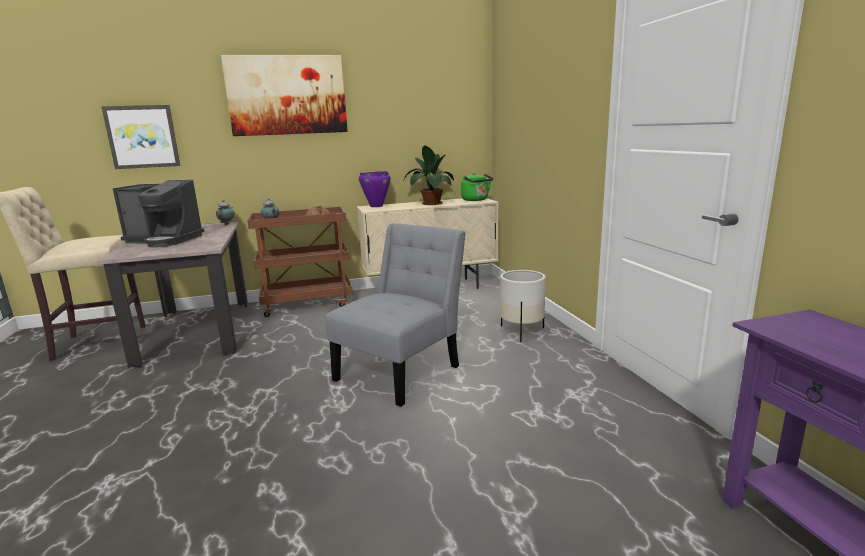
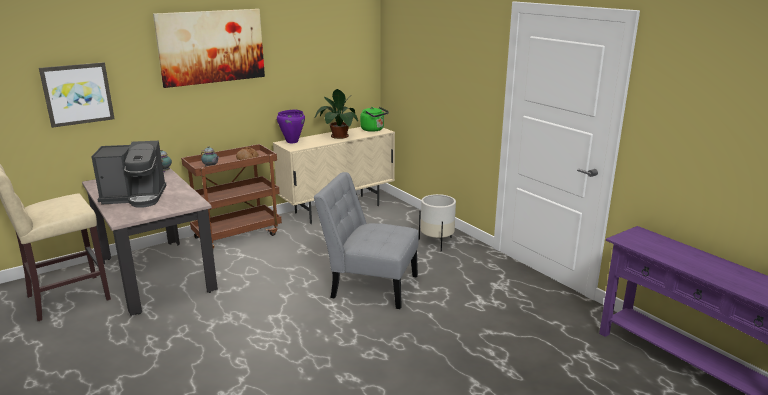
camera: 20 degrees left, 5 degrees up
(402, 370) = (369, 285): grey chair -> grey chair turned 90 degrees counterclockwise

